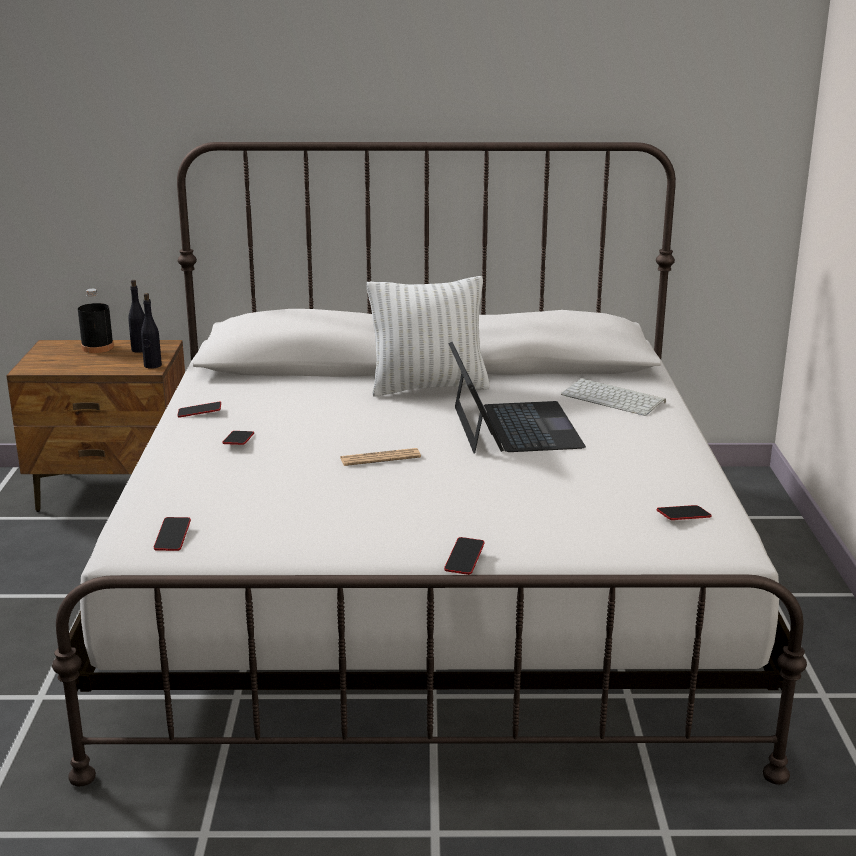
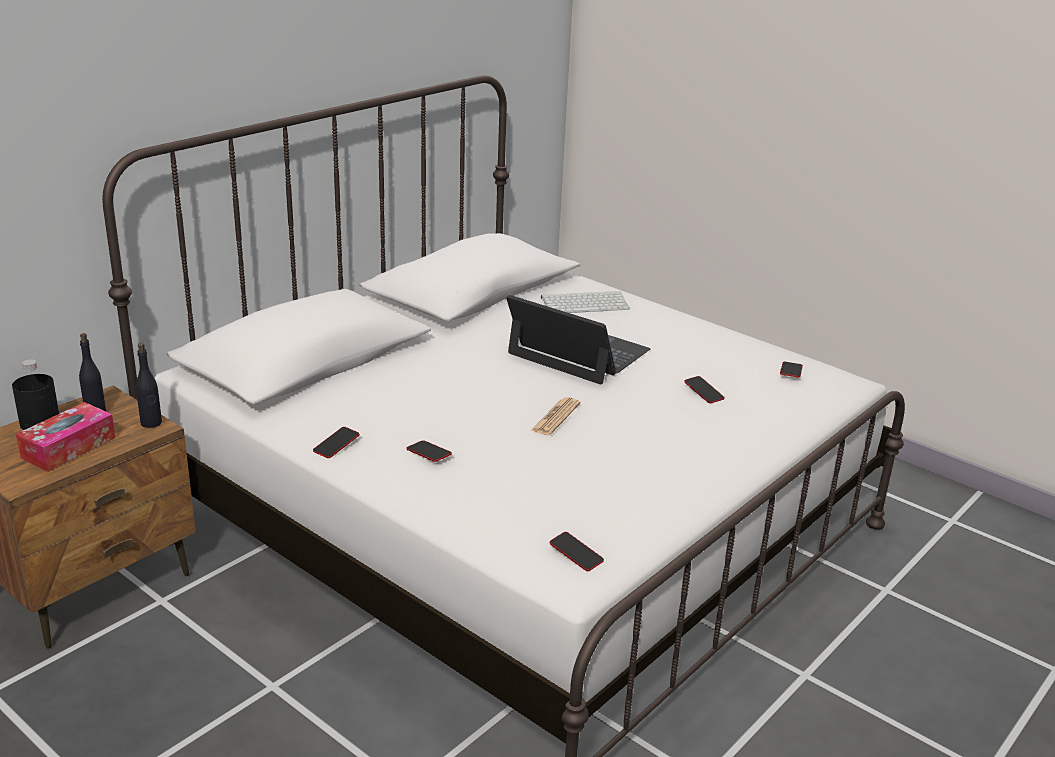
camera: 50 degrees left, 5 degrees up
(87, 361) = (68, 447): none -> tissue box
(428, 387) = (454, 344): white pillow -> none
(464, 559) = (767, 462): phone -> phone (703, 392)

